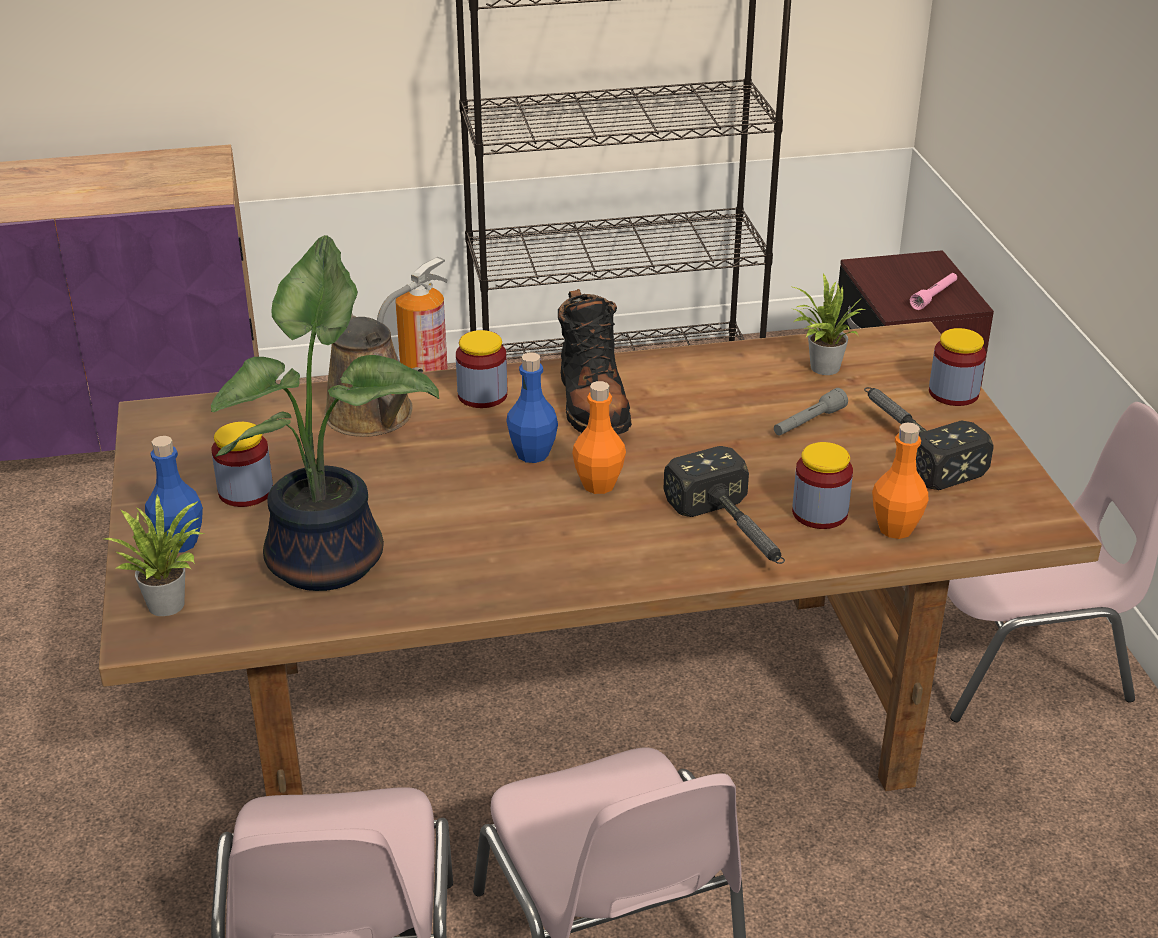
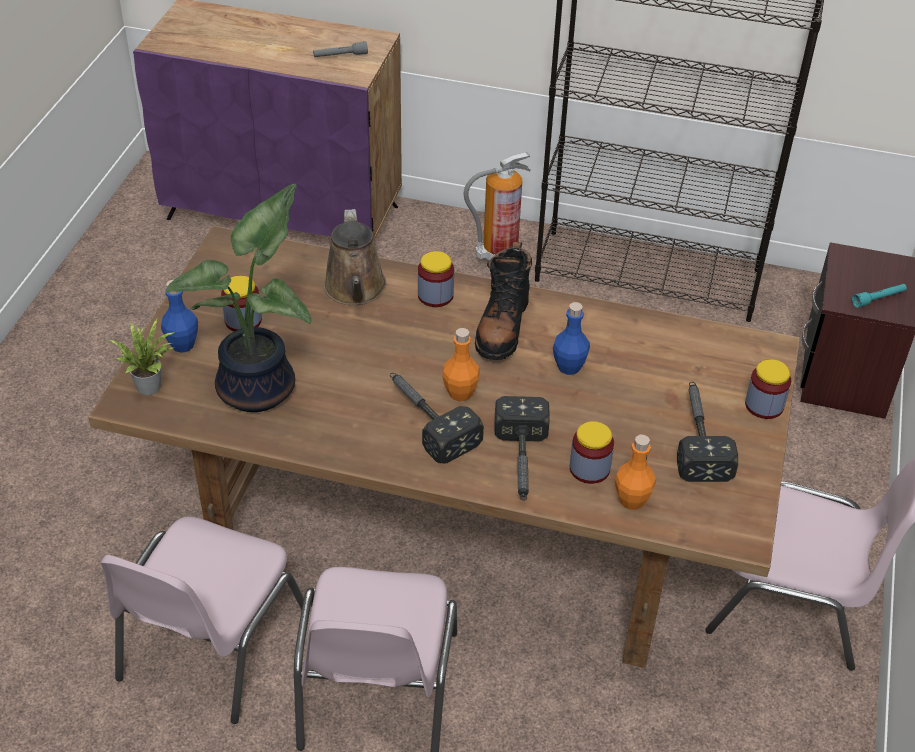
camera: 25 degrees right, 10 degrees up
(532, 454) = (435, 354): blue bottle -> blue bottle (569, 367)
(579, 524) = (426, 419): none -> hammer
(808, 422) = (638, 393): grey flashlight -> grey flashlight (340, 56)
(821, 368) = (683, 351): potted plant -> none
(934, 296) = (878, 299): pink flashlight -> turquoise flashlight

